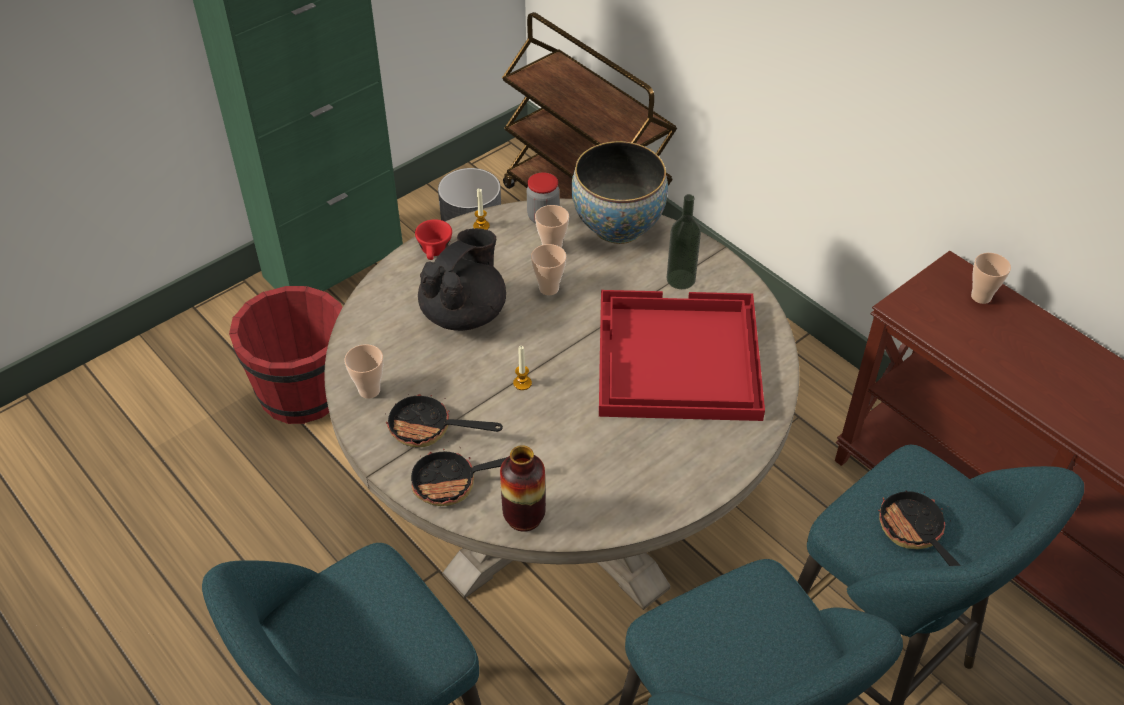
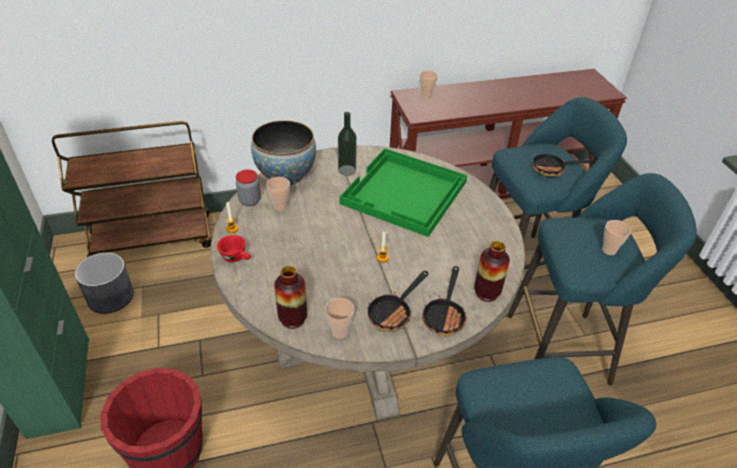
camera: 65 degrees left, 5 degrees down
(366, 341) = (293, 319): none -> vase
(464, 313) = (304, 262): black teapot -> none
(549, 288) = (313, 220): cup -> cup (609, 250)
(676, 359) = (404, 193): red tray -> green tray

